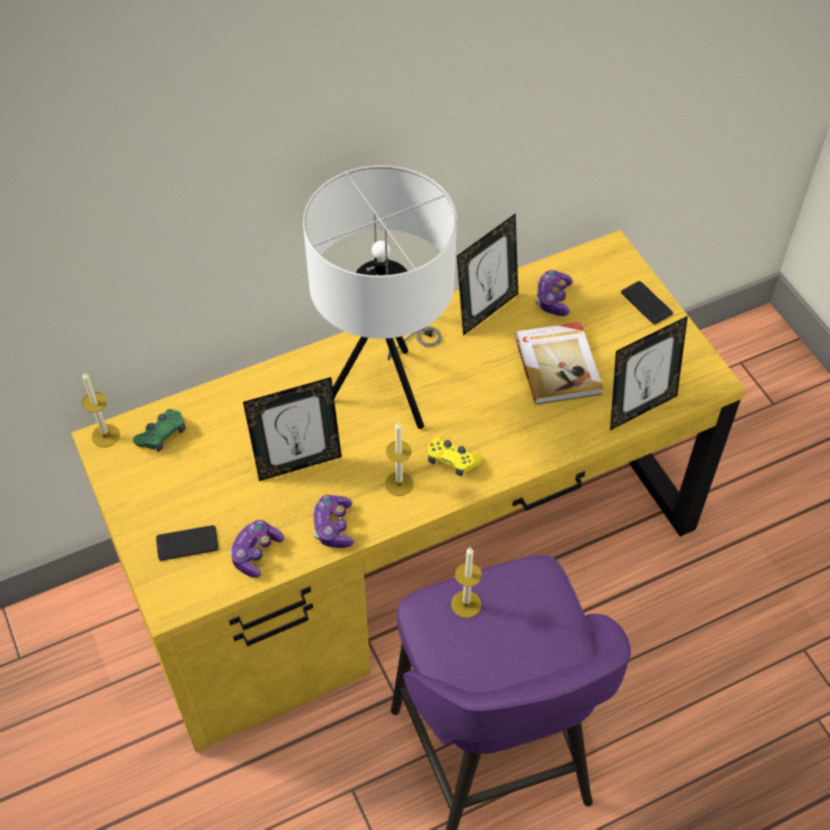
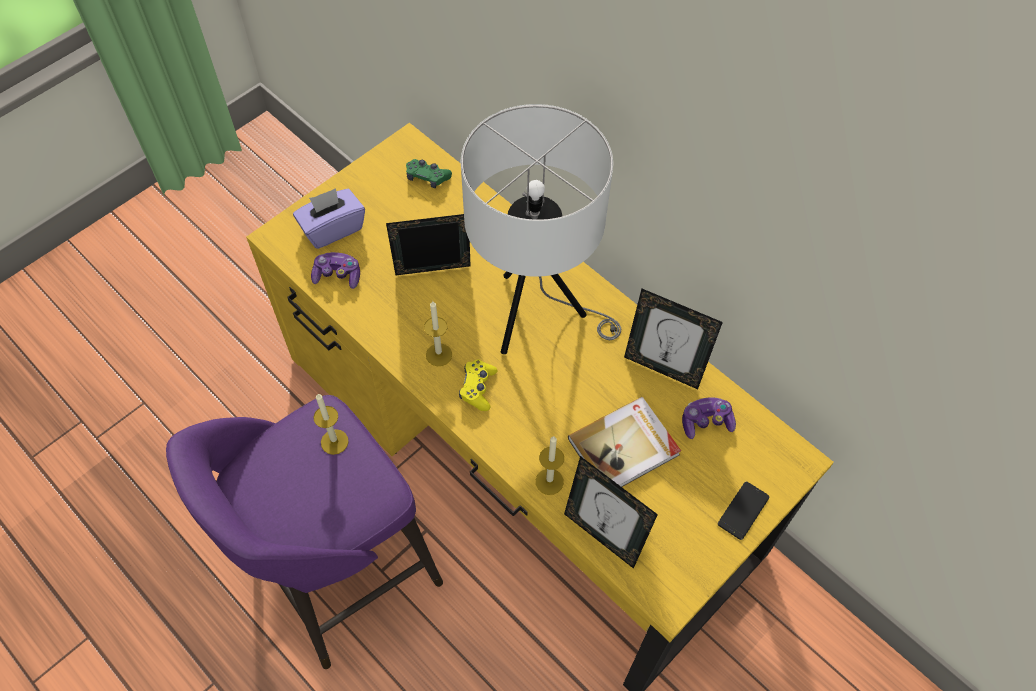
camera: 70 degrees right, 5 degrees up
(105, 435) = (413, 143): candle -> candle (549, 481)
(187, 543) = (332, 228): phone -> purple tissue box
(298, 463) = (433, 276): picture frame -> picture frame turned 120 degrees clockwise
(334, 527) = (379, 320): game controller -> none

